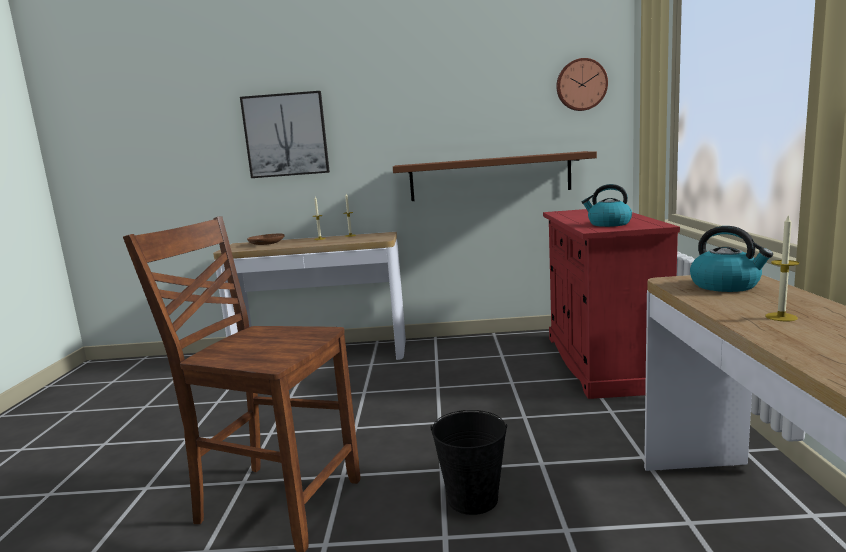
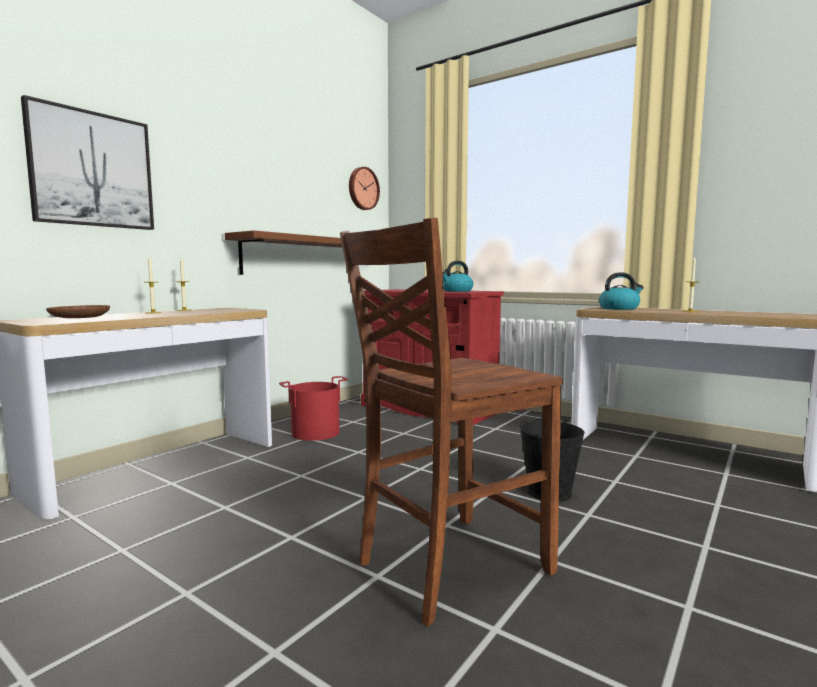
camera: 55 degrees left, 5 degrees down
(451, 357) = (315, 432): none -> red bucket

